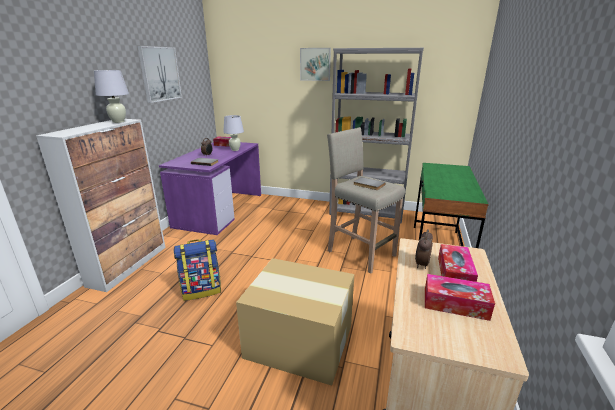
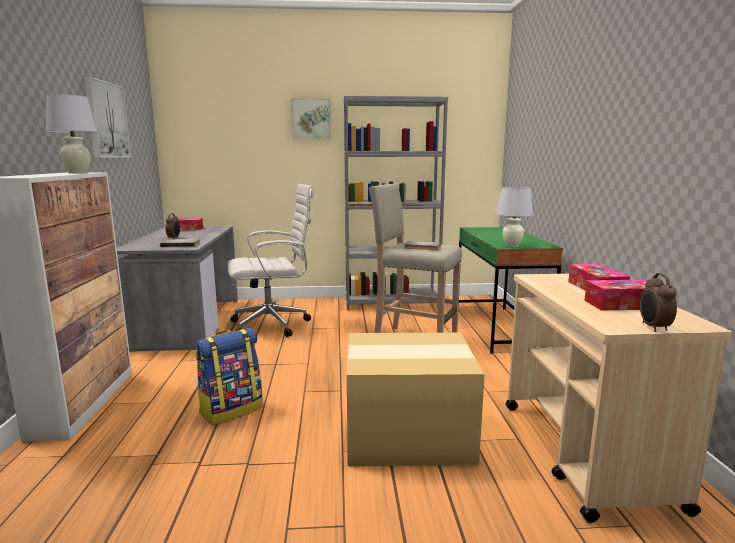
camera: 20 degrees left, 10 degrees down
(220, 210) = (187, 322): purple desk -> grey desk
(235, 150) = (208, 232): white table lamp -> white table lamp (512, 245)
(271, 220) = (274, 324): none -> white office chair
(421, 264) = (559, 287): alarm clock -> alarm clock (653, 328)

